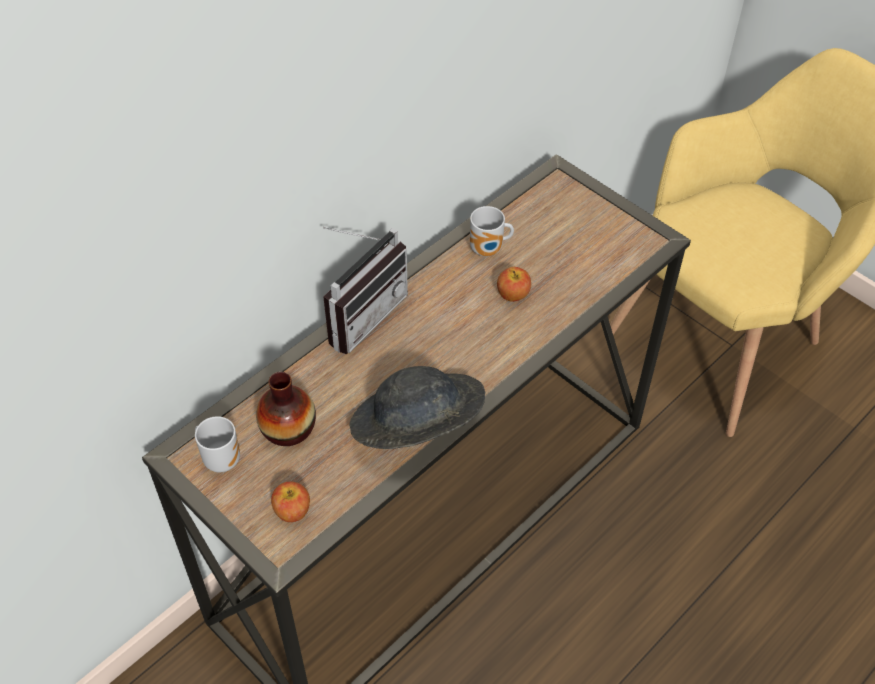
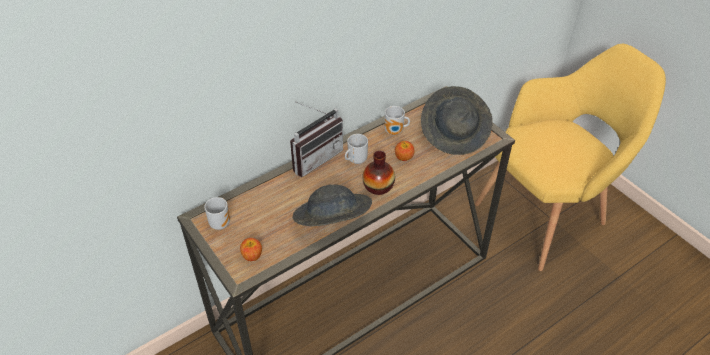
camera: 10 degrees right, 5 degrees down
(288, 428) = (260, 212): vase -> vase (378, 186)
(432, 310) = (355, 160): none -> mug
(590, 240) = (455, 133): none -> grey hat

